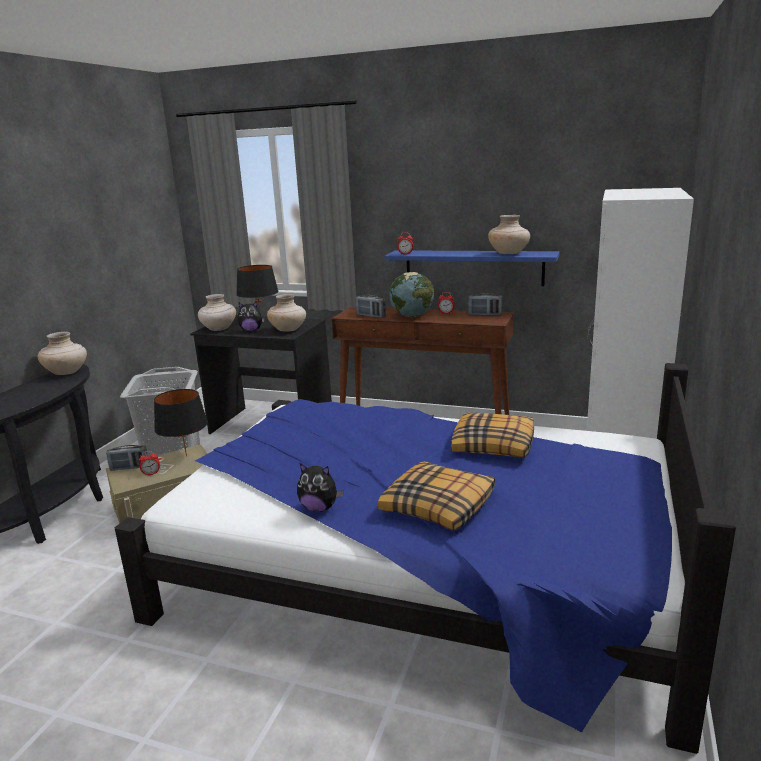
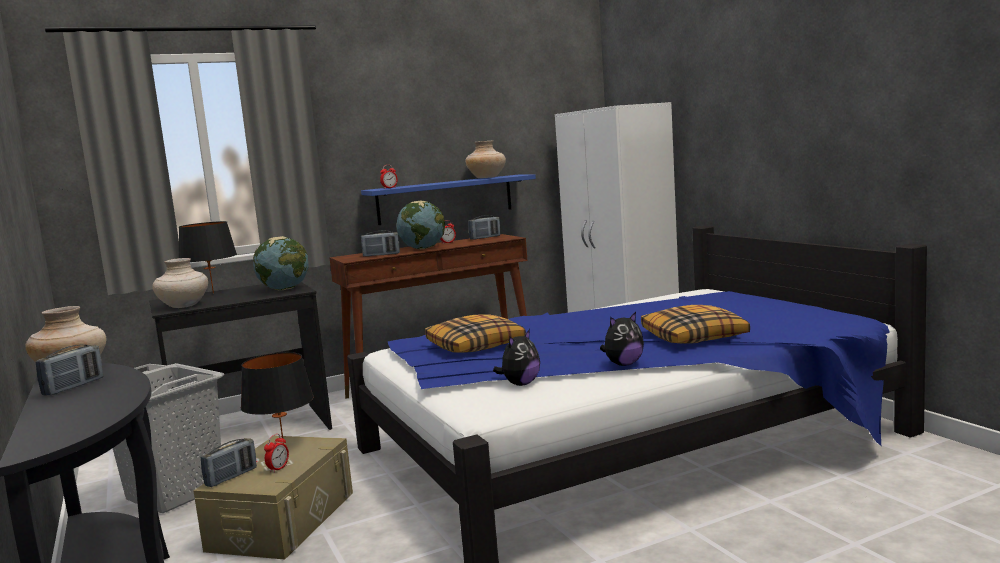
camera: 45 degrees left, 10 degrees down
(35, 387) = (73, 387): none -> radio
(251, 330) = (237, 298): plush toy -> plush toy (520, 384)
(288, 330) = (284, 289): beige vase -> globe
(494, 445) = (635, 311): pillow -> pillow (476, 346)

